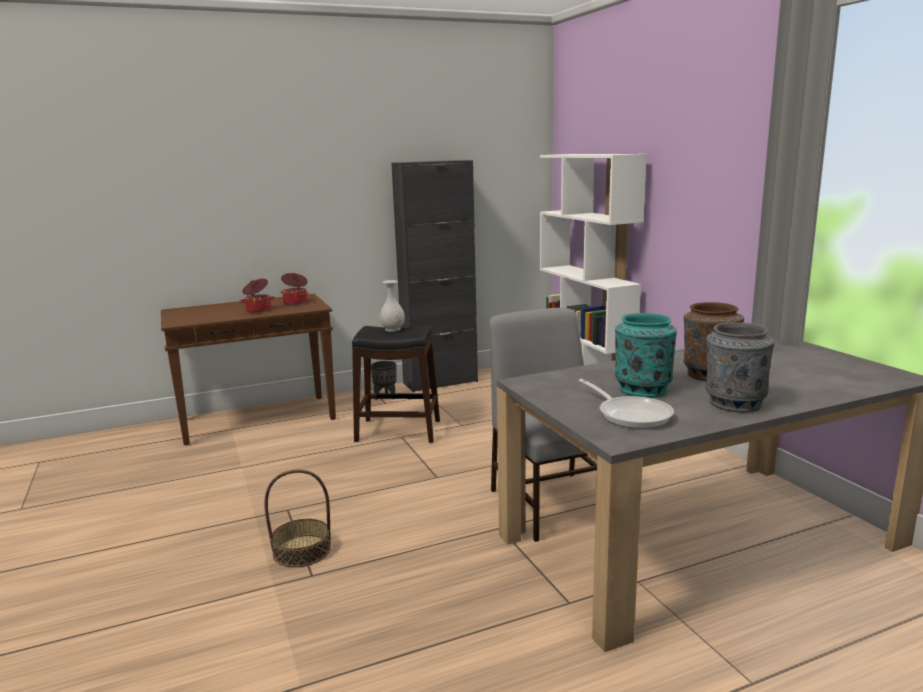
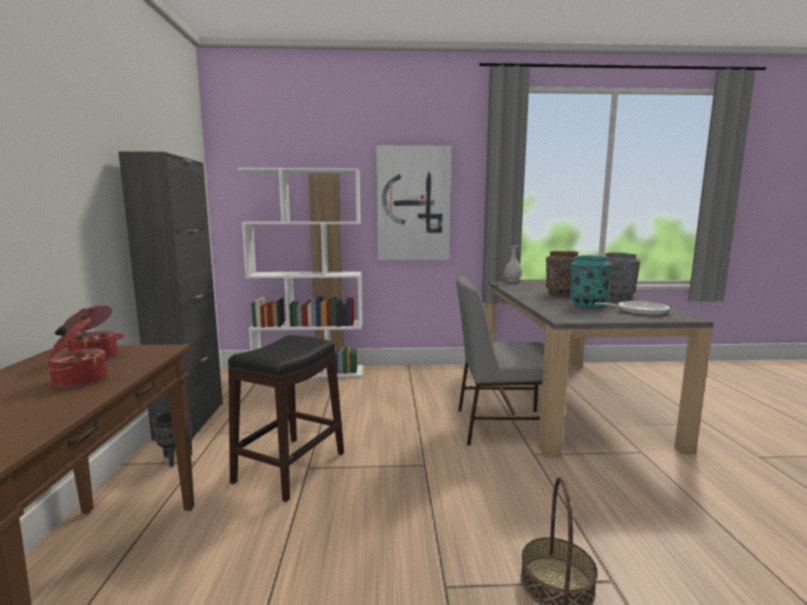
camera: 70 degrees left, 5 degrees down
(393, 329) = (278, 346): white vase -> white vase (511, 281)
(697, 200) = (413, 204): none -> picture

